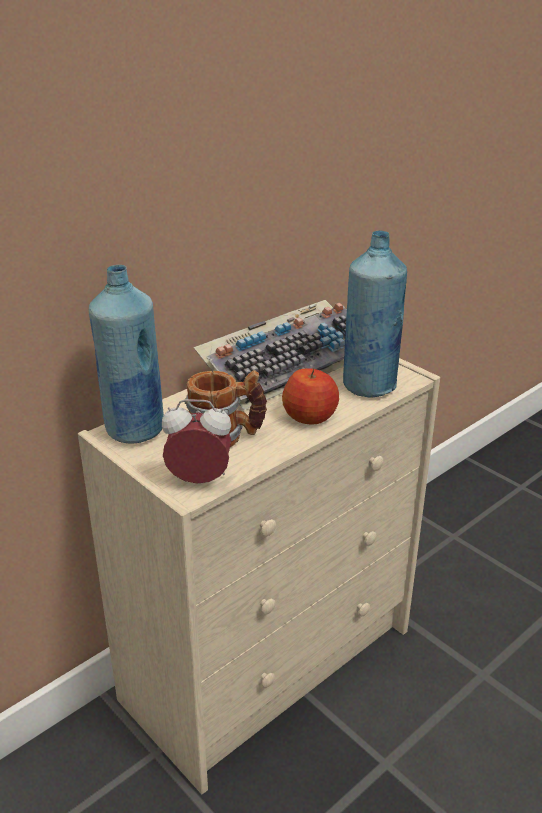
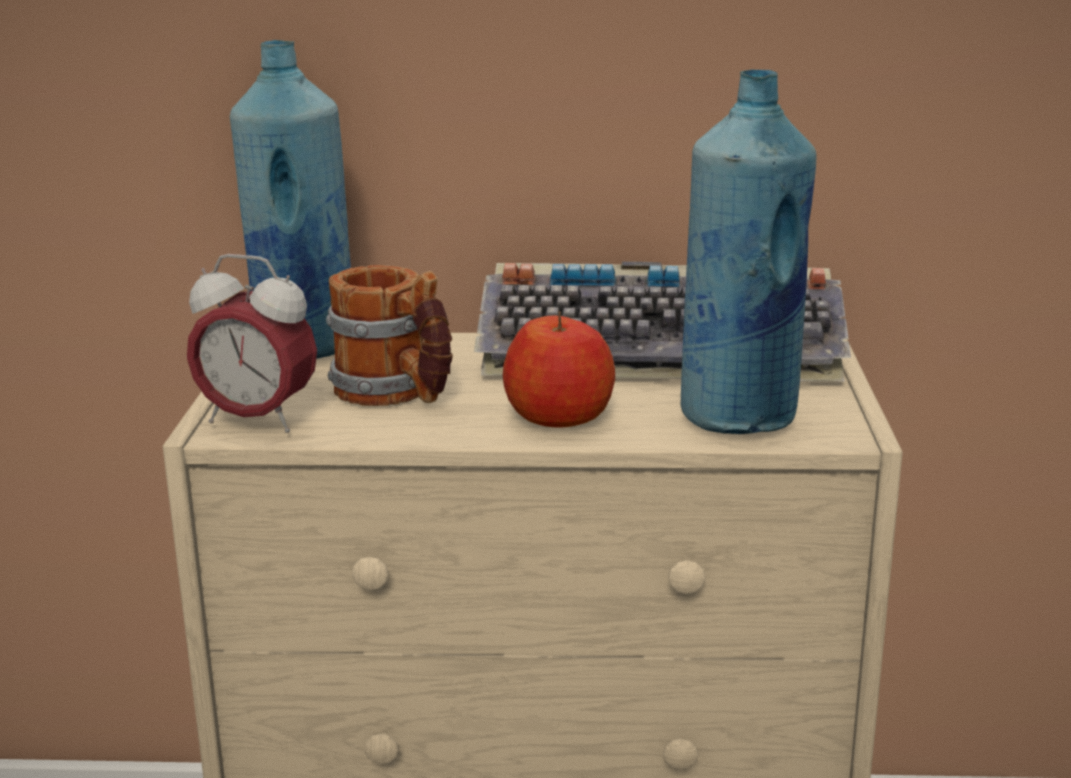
camera: 45 degrees right, 10 degrees down
(199, 480) = (257, 420): alarm clock -> alarm clock turned 150 degrees clockwise

